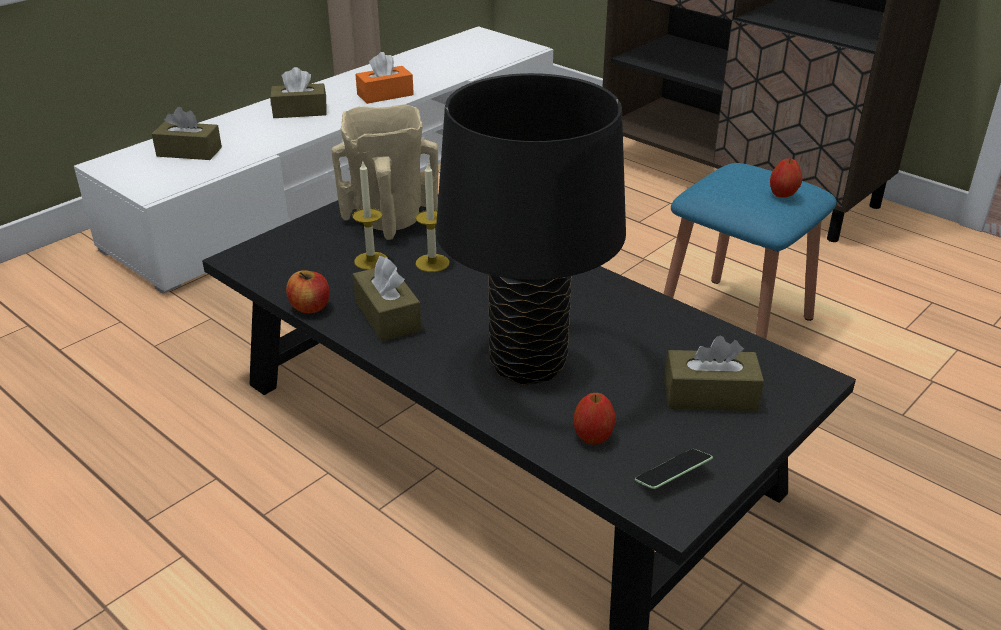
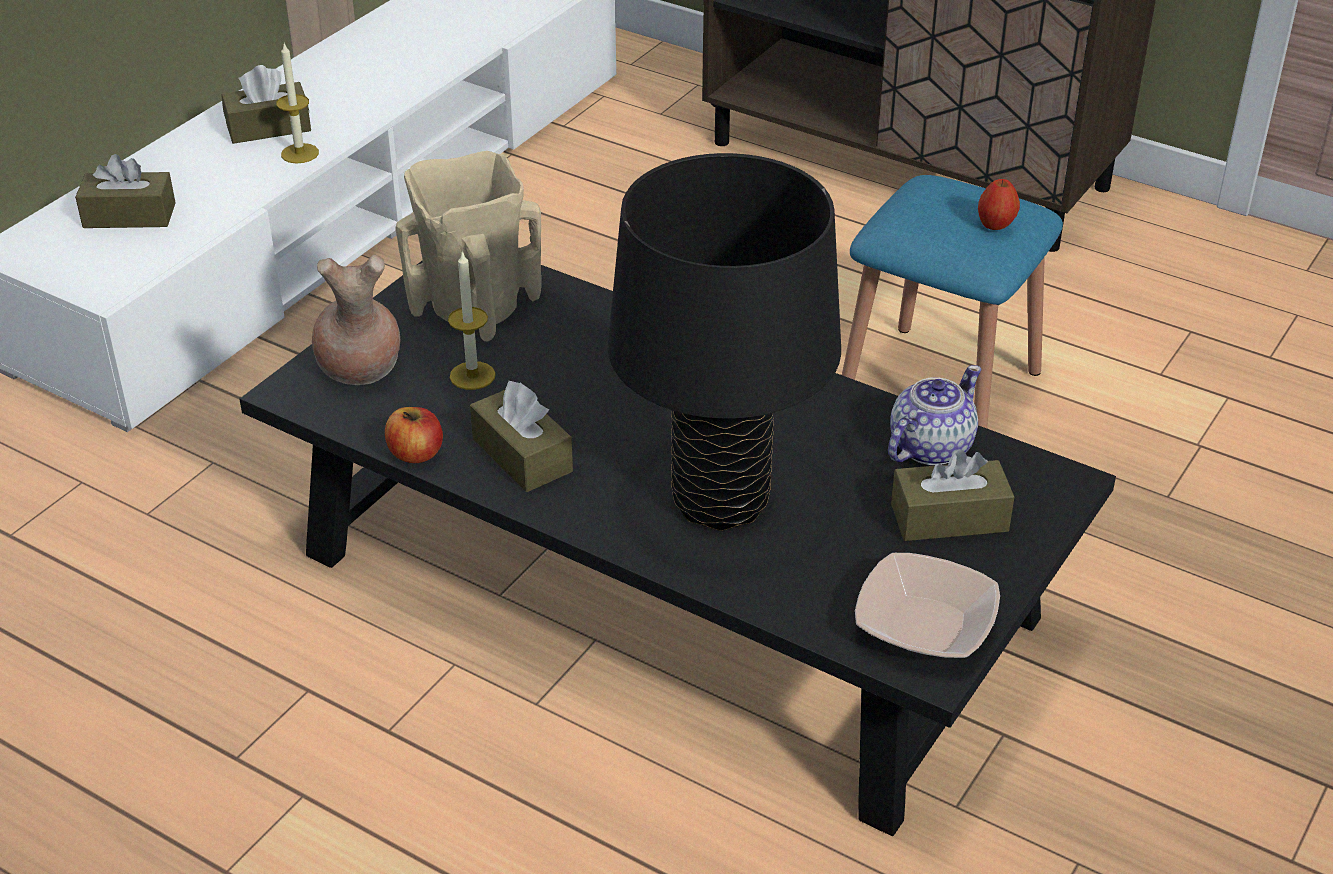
camera: 10 degrees left, 5 degrees up
(292, 250) = (358, 370): none -> brown vase
(385, 95) = (387, 86): orange tissue box -> none
(432, 263) = (555, 370): candle -> candle (300, 153)
(593, 436) = (823, 588): apple -> none
(672, 477) = (925, 626): phone -> bowl
(704, 342) = (929, 447): none -> teapot

